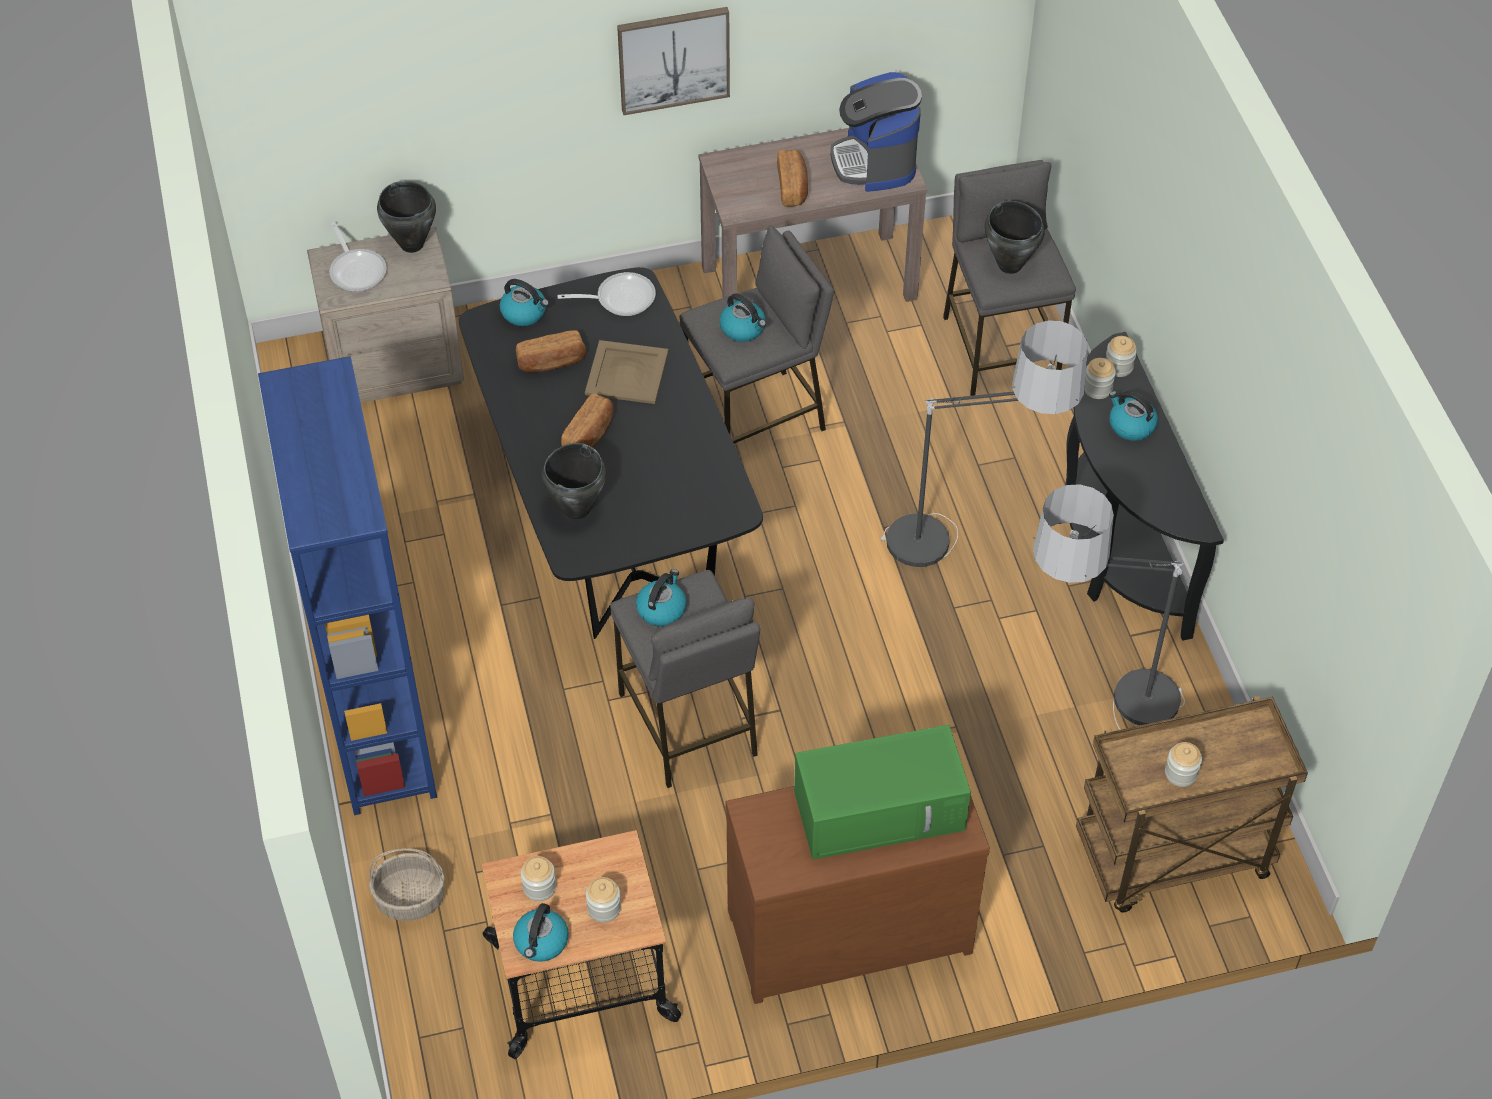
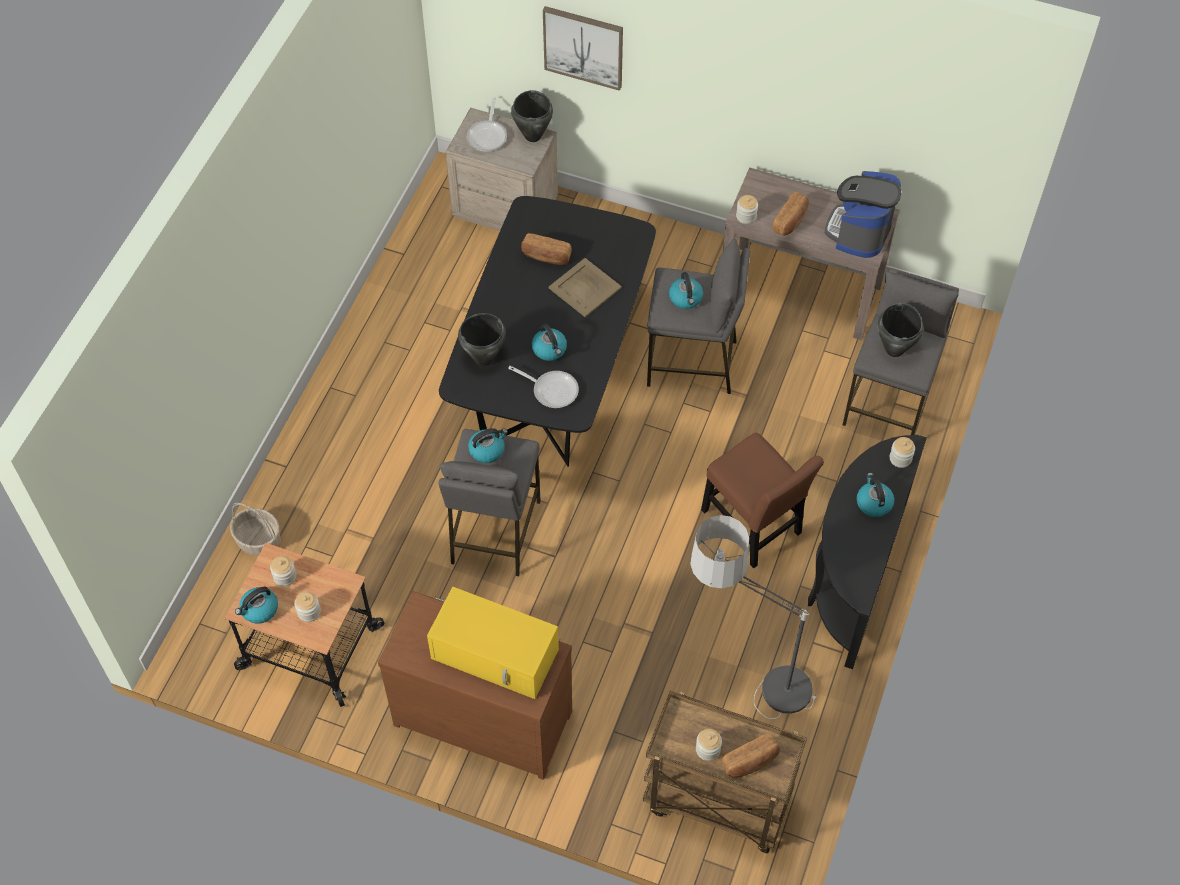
camera: 35 degrees right, 5 degrees up
(379, 723) = (324, 424): blue bookcase -> none
(524, 313) = (556, 215): kettle -> kettle (550, 349)
(590, 435) = (530, 315): bread -> bread (750, 761)
(620, 298) = (621, 237): frying pan -> frying pan (552, 390)
(673, 59) = (742, 94): picture -> picture (583, 46)
(881, 809) = (497, 654): green microwave -> yellow microwave
(968, 553) = (754, 526): floor lamp -> brown chair
(1097, 388) = (873, 465): jar -> jar (746, 216)

